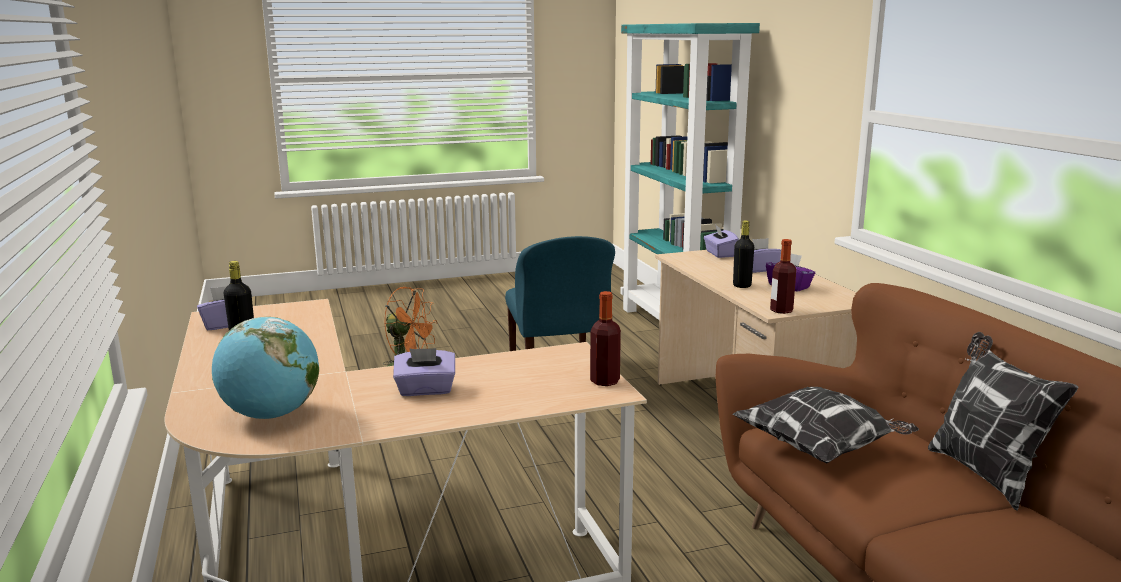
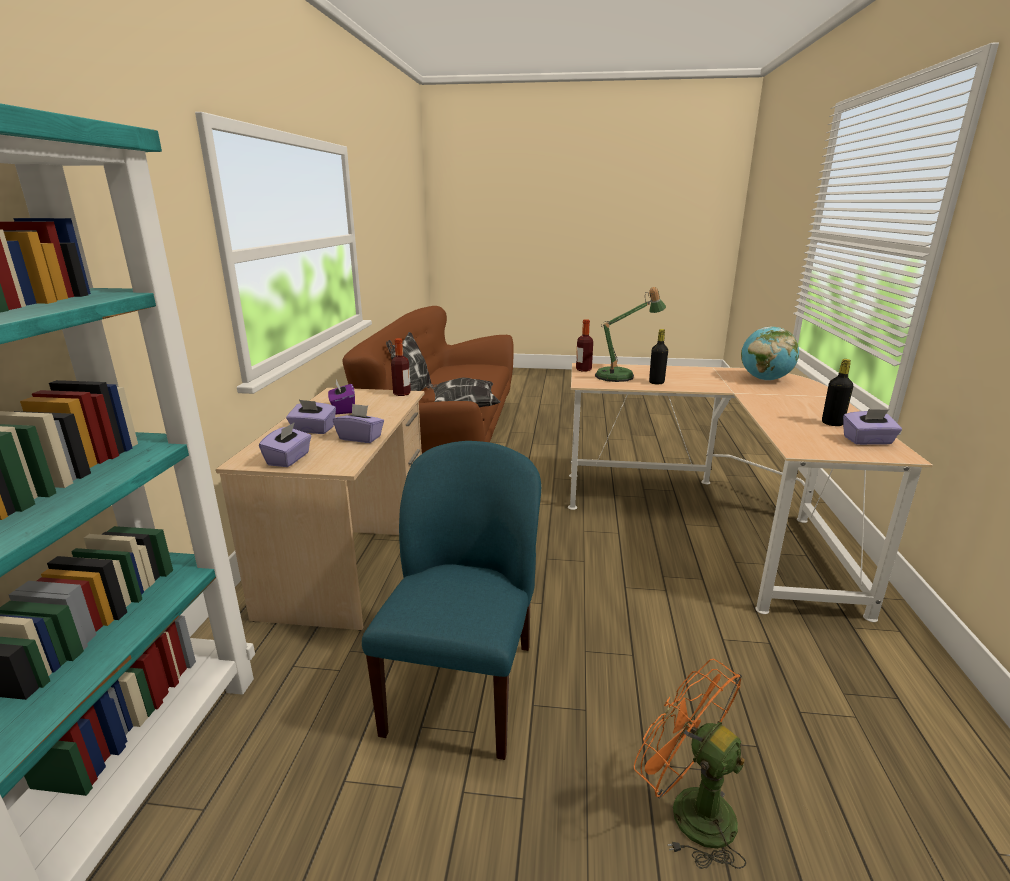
camera: 155 degrees left, 5 degrees up
(425, 390) = (682, 378): purple tissue box -> purple tissue box (360, 438)
(531, 377) = (621, 376): none -> table lamp
(742, 285) = (375, 416): black bottle -> black bottle (656, 382)

